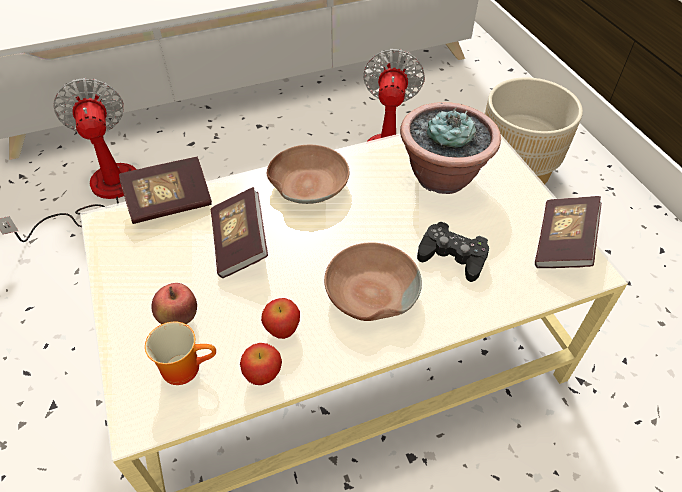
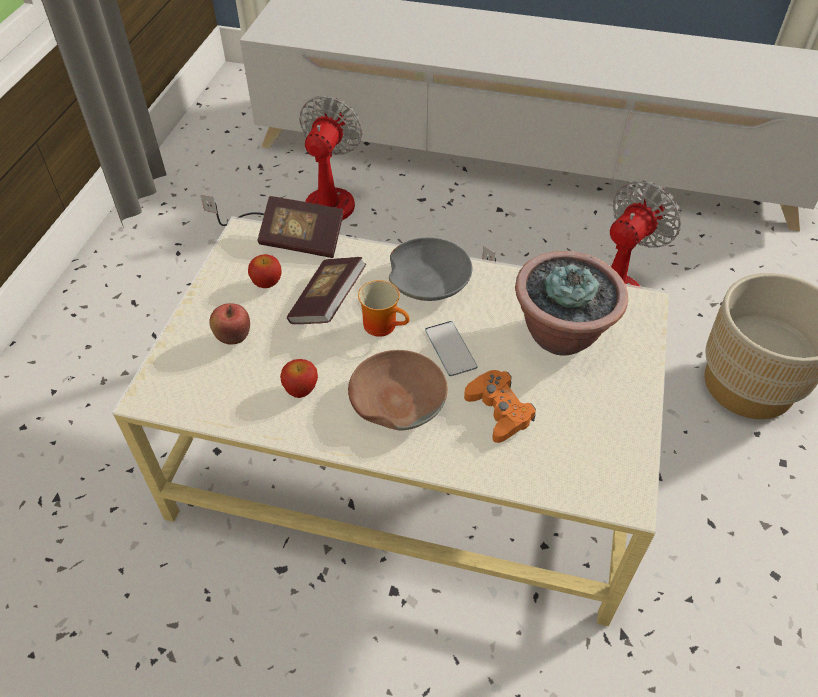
camera: 35 degrees right, 0 degrees up
(186, 365) = (210, 376): mug -> mug (384, 325)
(263, 374) = (257, 414): apple -> apple (267, 282)
(308, 184) = (429, 279): brown bowl -> grey bowl
(374, 229) = (450, 348): none -> phone
(452, 256) = (499, 411): black game controller -> orange game controller
(562, 244) = (621, 459): book -> none

